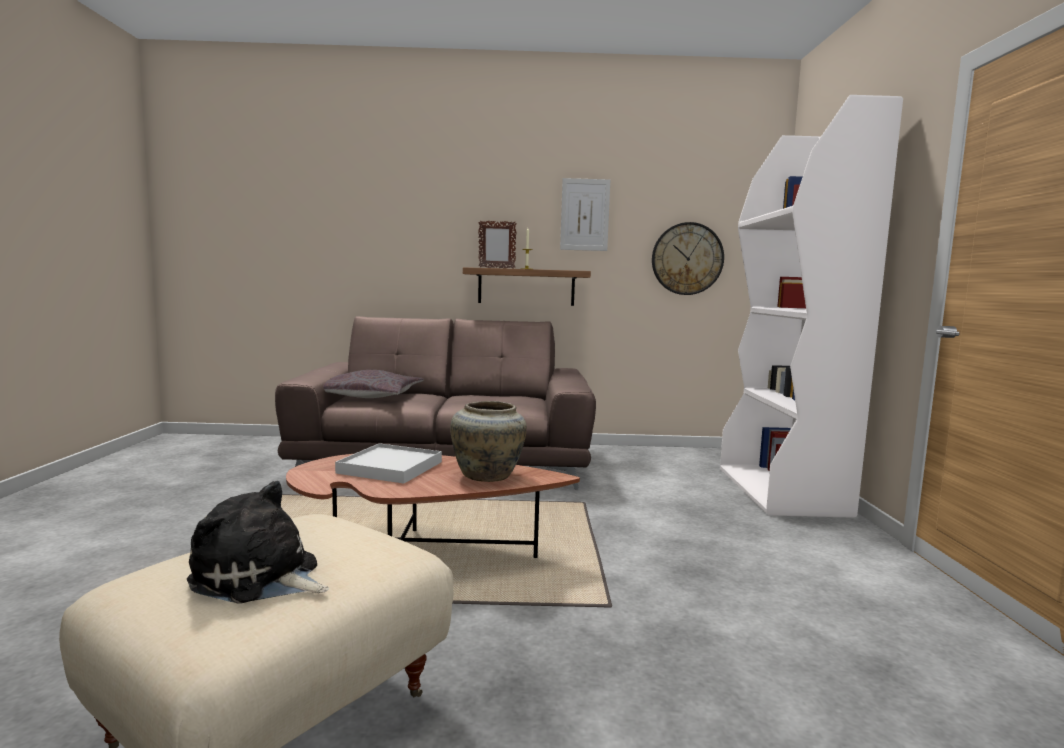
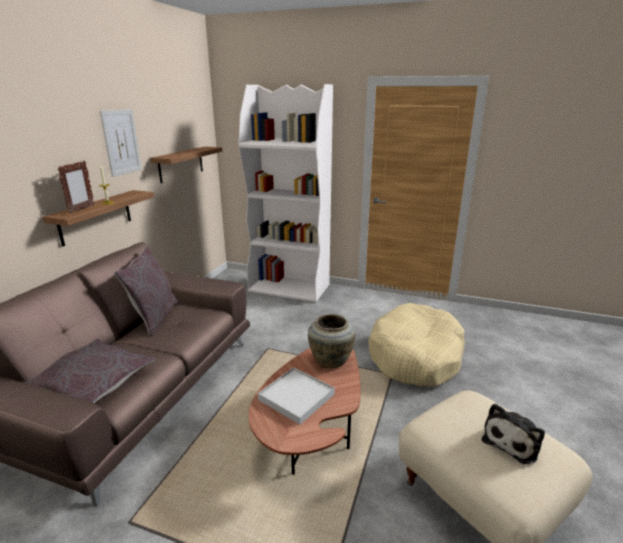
camera: 70 degrees left, 15 degrees up
(496, 395) = (154, 317): none -> grey pillow
(687, 259) = (181, 164): wall clock -> shelf
(706, 631) = (415, 356): none -> beige dog bed

